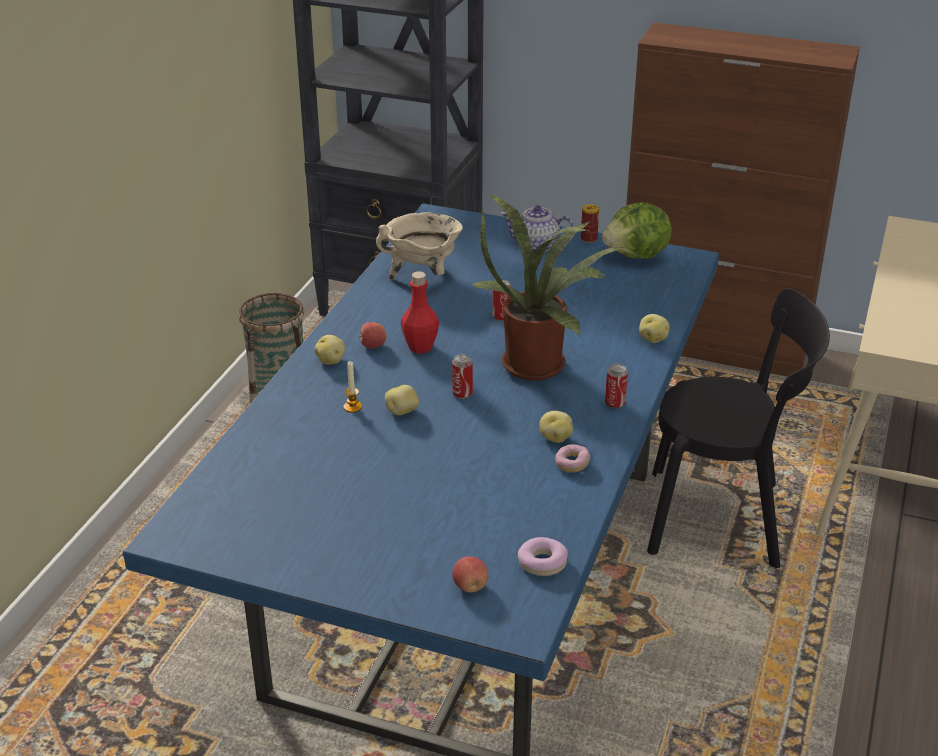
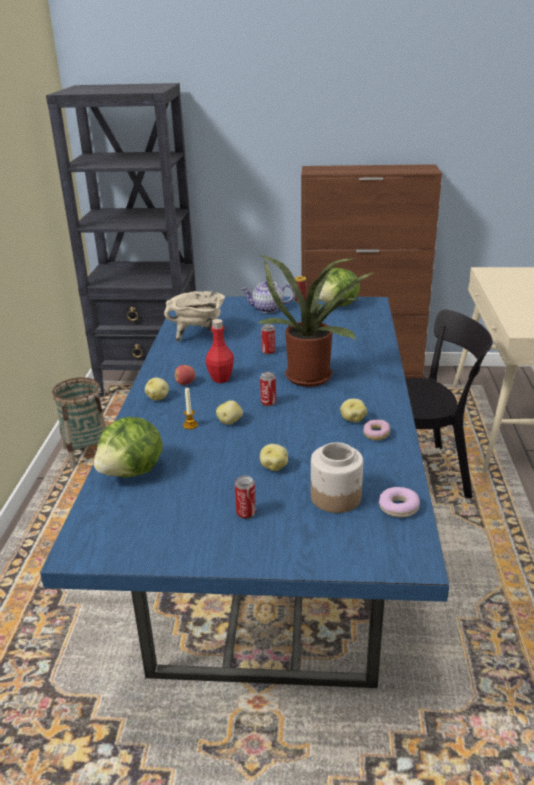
camera: 15 degrees left, 5 degrees down
(261, 455) = (133, 472): none -> lettuce
(470, 586) = (353, 537): apple -> none
(477, 535) = (336, 497): none -> jar
(615, 403) = (380, 391): can -> can (246, 513)
(653, 339) = (379, 349): potato -> potato (274, 466)

